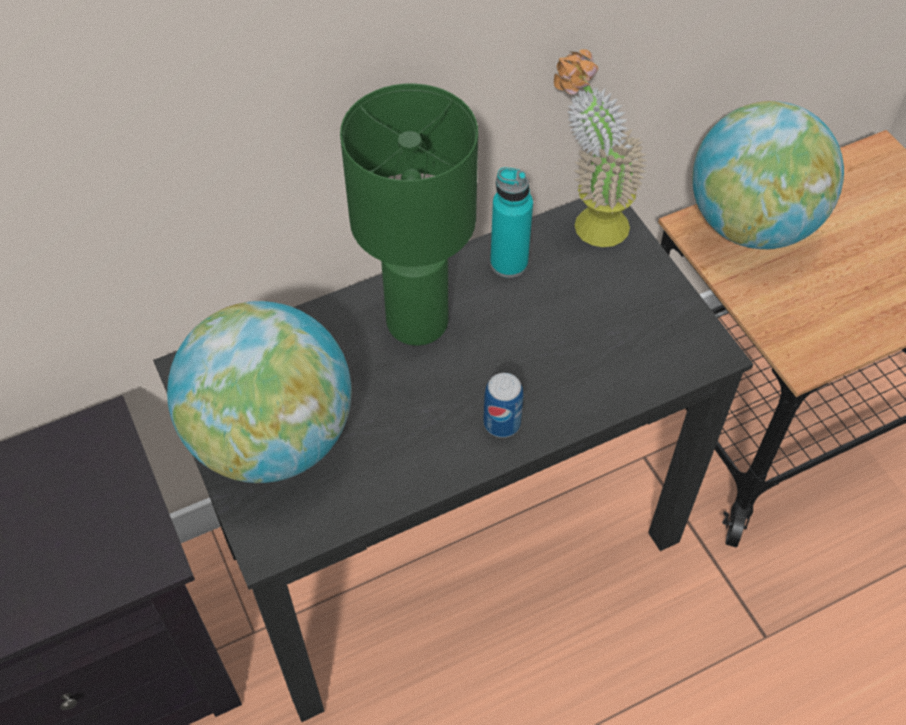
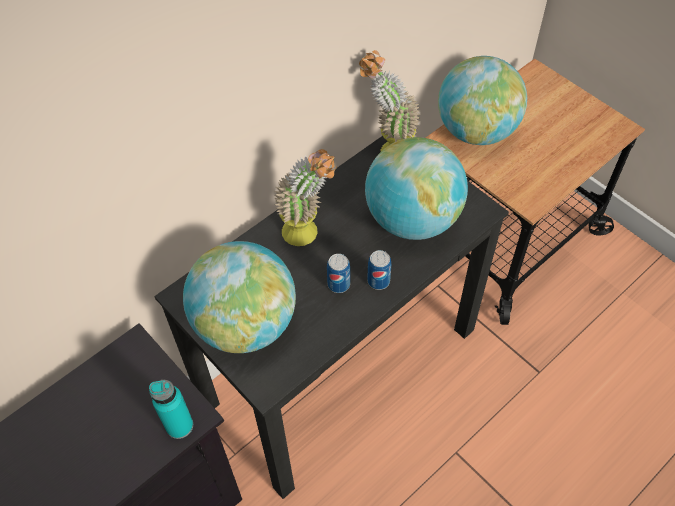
camera: 15 degrees left, 0 degrees up
(417, 323) = (308, 235): green table lamp -> potted plant
(437, 412) = (338, 284): none -> can
(509, 263) = (350, 186): turquoise bottle -> turquoise bottle (179, 425)
(590, 338) = (412, 219): none -> globe

